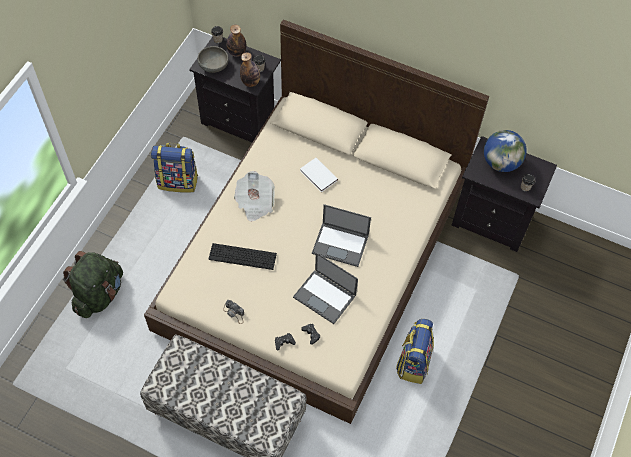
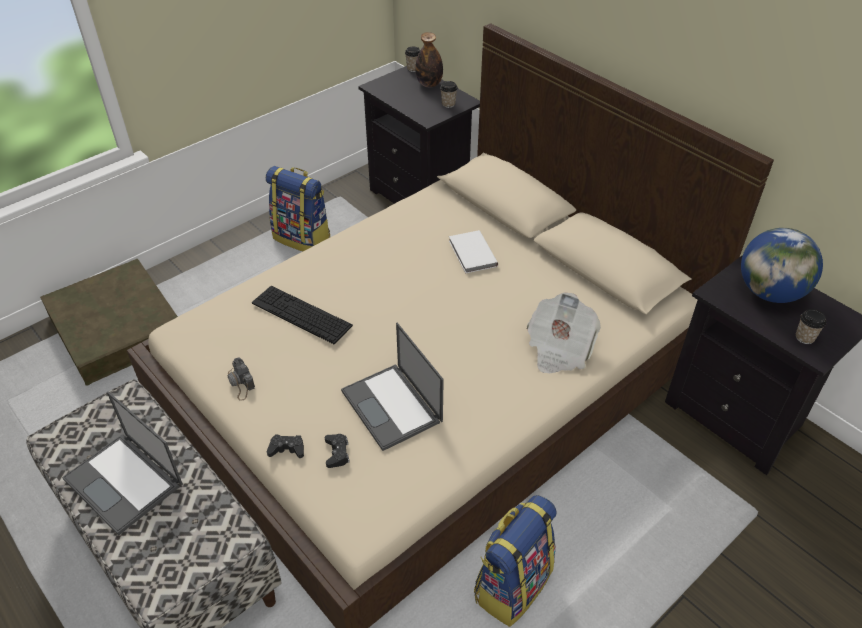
camera: 25 degrees right, 15 degrees down
(99, 294) = (117, 329): green backpack -> brown storage box
(213, 65) = (391, 89): grey bowl -> none
(250, 82) = (427, 114): bottle -> none
(255, 203) = (362, 259): newspaper -> newspaper (559, 348)
(341, 244) = (458, 345): laptop -> laptop (124, 482)

